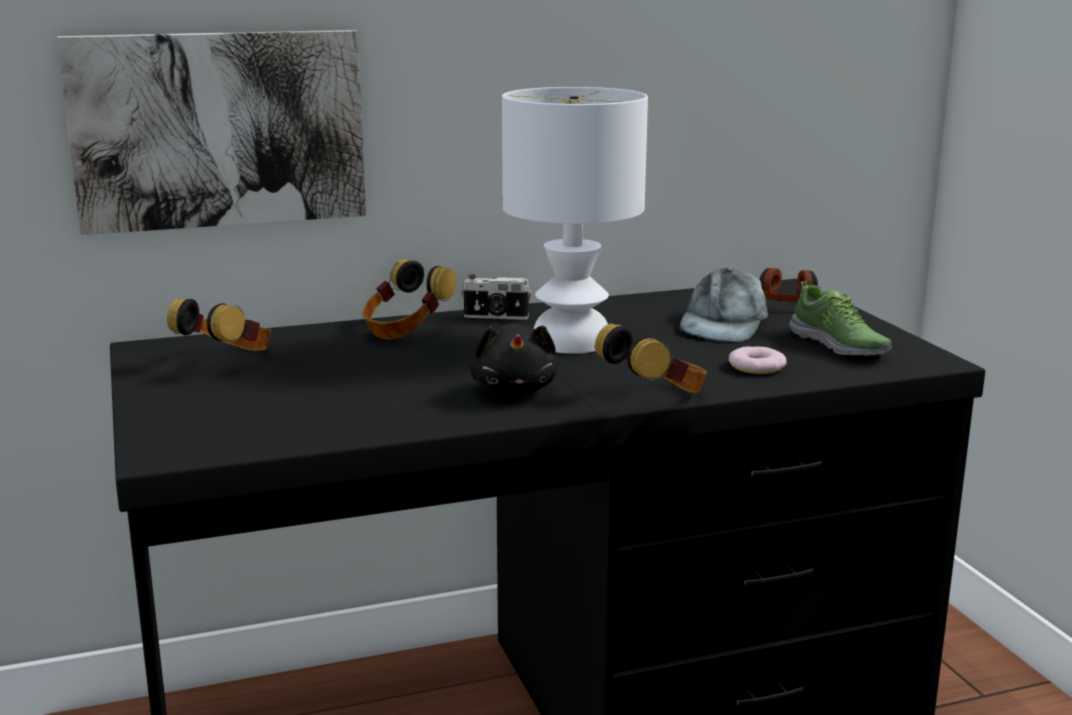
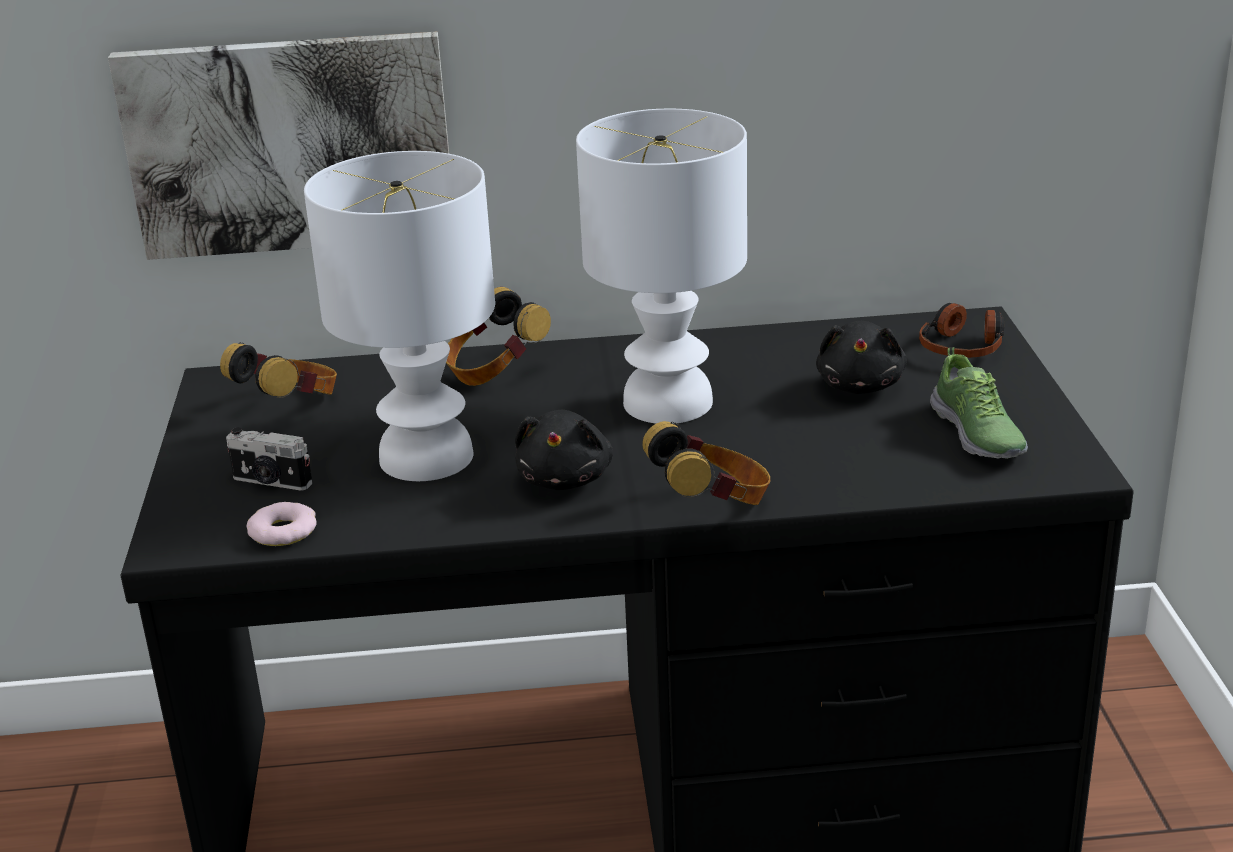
camera: 15 degrees right, 10 degrees up
(375, 384) = (423, 457): none -> white table lamp
(496, 317) = (604, 355): camera -> camera (271, 482)
(723, 324) = (860, 385): grey cap -> black plush toy
(756, 366) = (856, 463): donut -> donut (283, 531)

